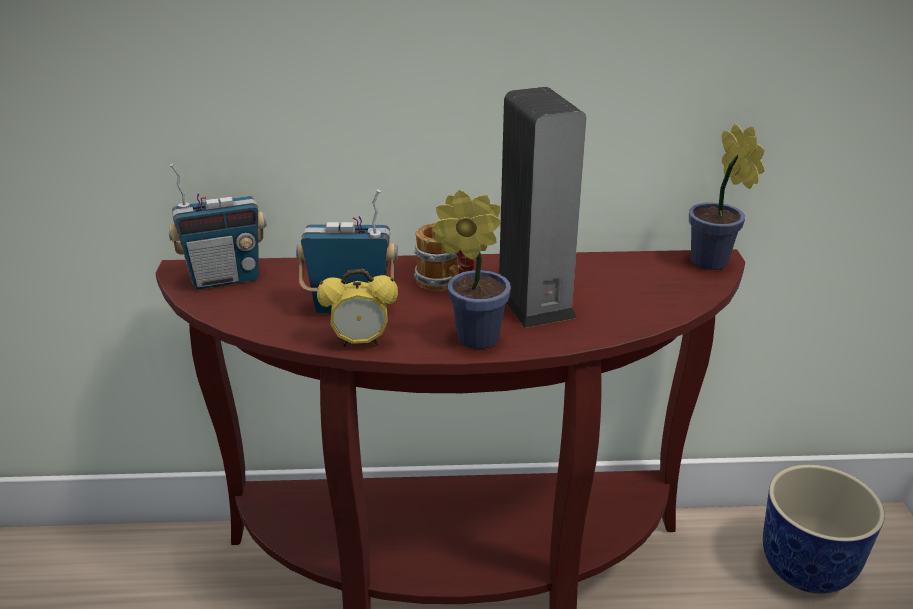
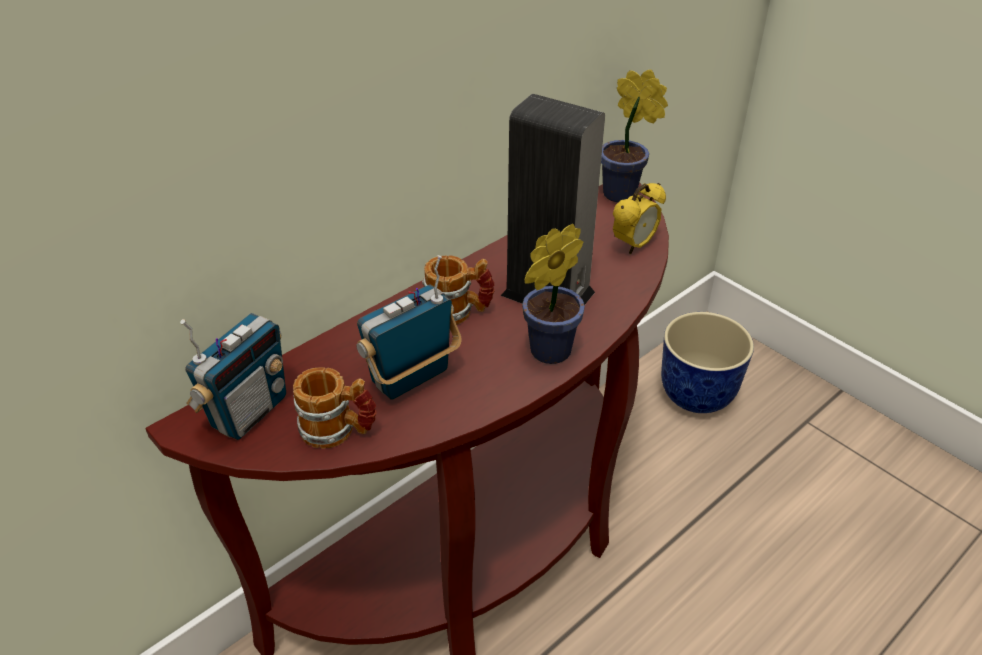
camera: 40 degrees left, 10 degrees up
(259, 314) = (338, 431): none -> mug
(360, 342) = (467, 408): alarm clock -> alarm clock (634, 246)

